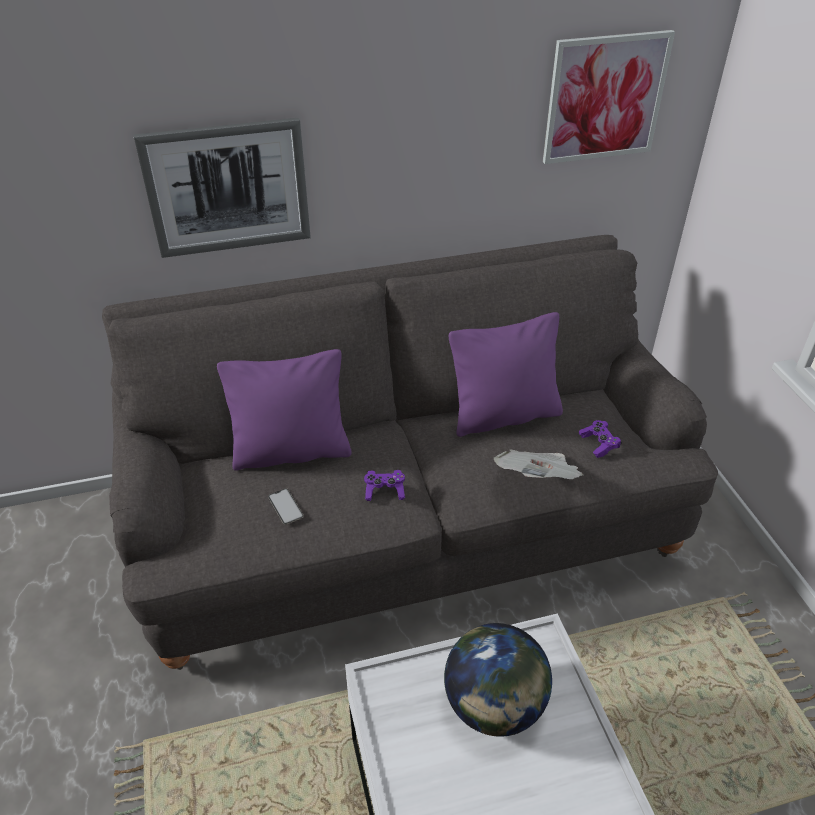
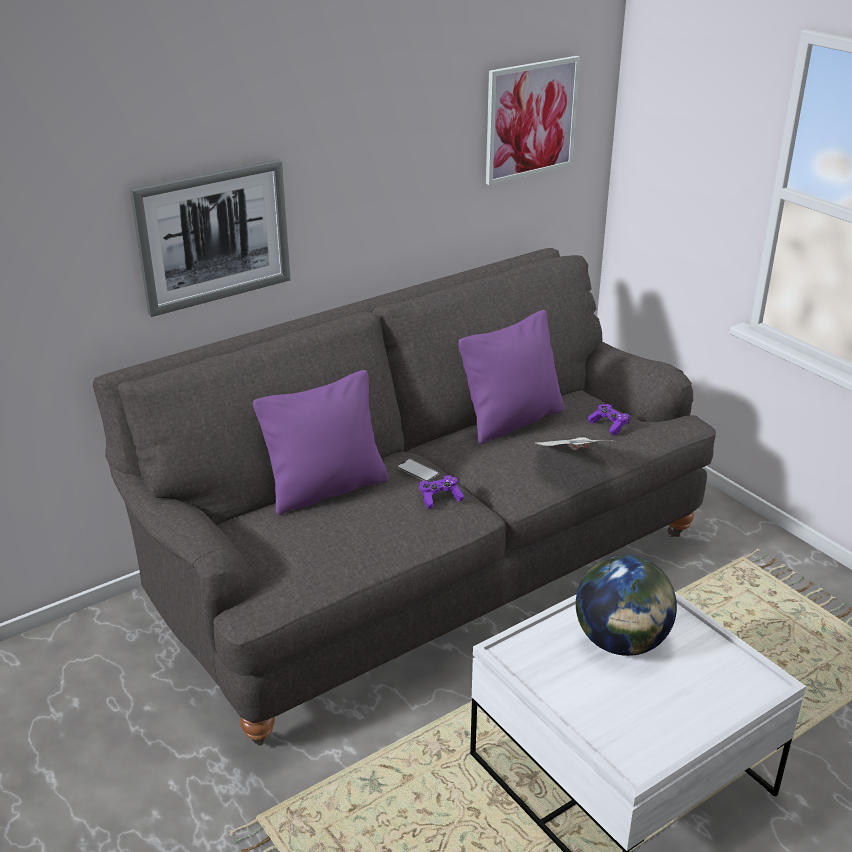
camera: 20 degrees left, 10 degrees down
(285, 506) = (353, 529): phone -> phone (417, 470)

